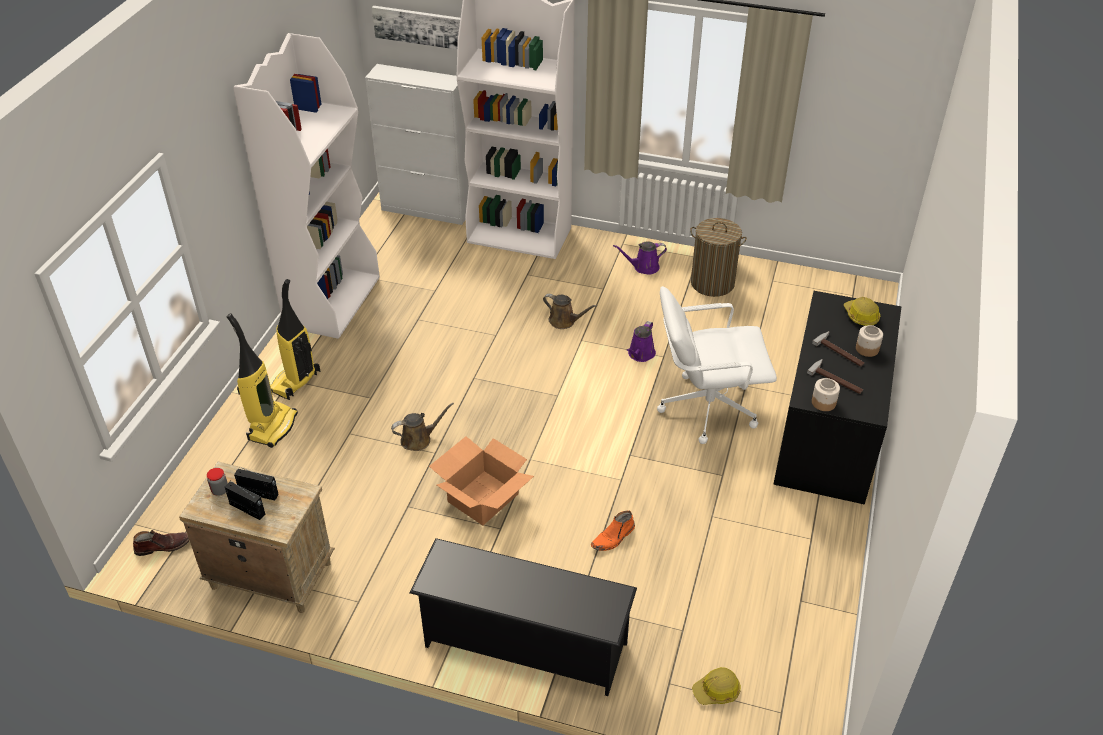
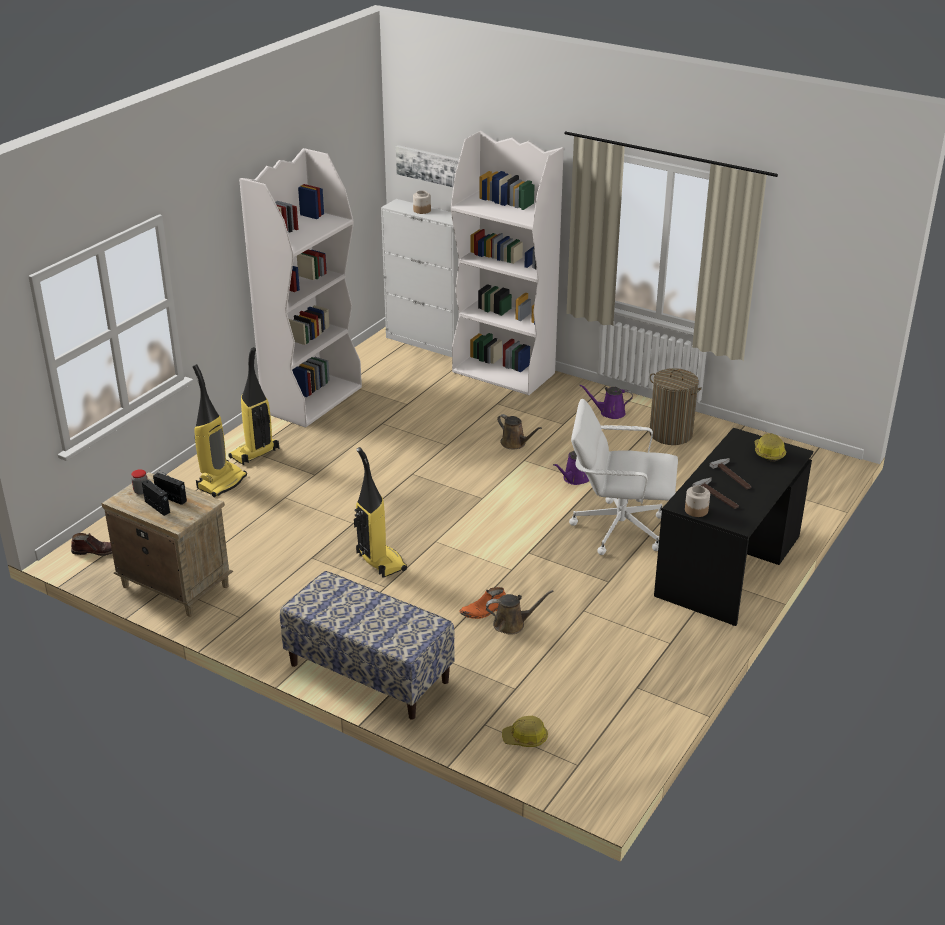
camera: 15 degrees right, 10 degrees down
(419, 439) = (343, 511): brown watering can -> brown watering can (512, 624)
(482, 497) = (380, 562): cardboard box -> vacuum cleaner
(524, 645) = (368, 673): black shoe rack -> bench
(867, 349) = (760, 477): jar -> jar (421, 210)

